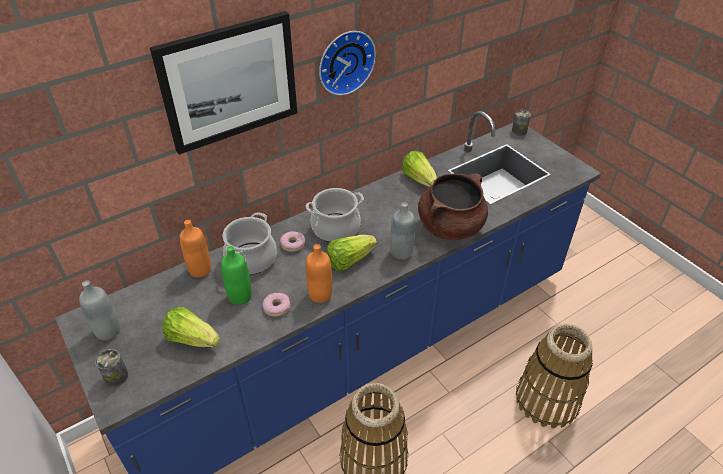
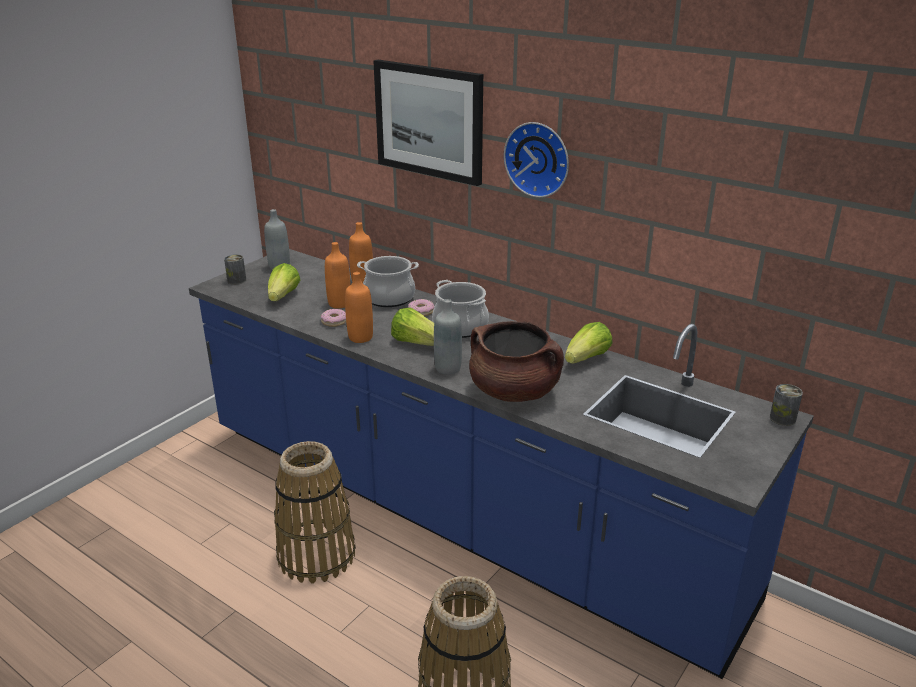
camera: 70 degrees right, 15 degrees down
(240, 296) = (339, 304): green bottle -> orange bottle

